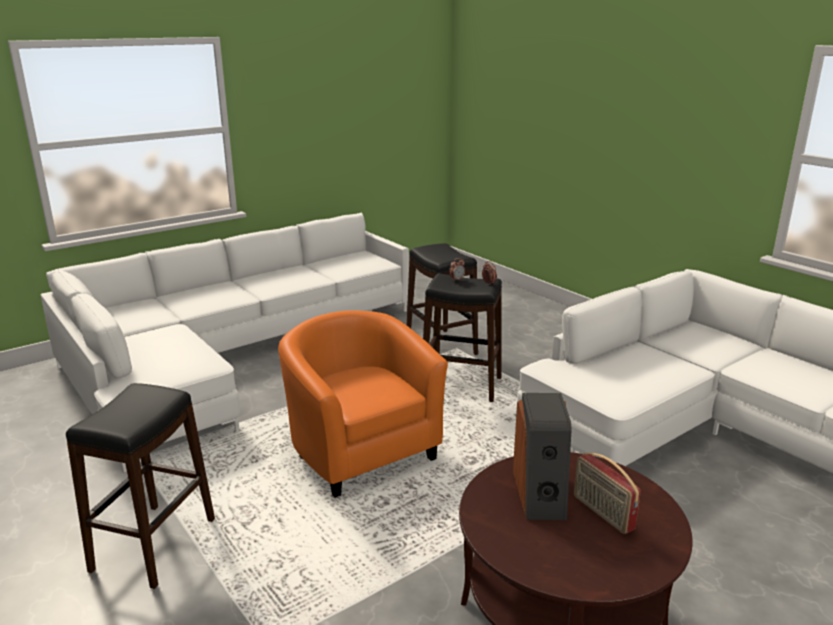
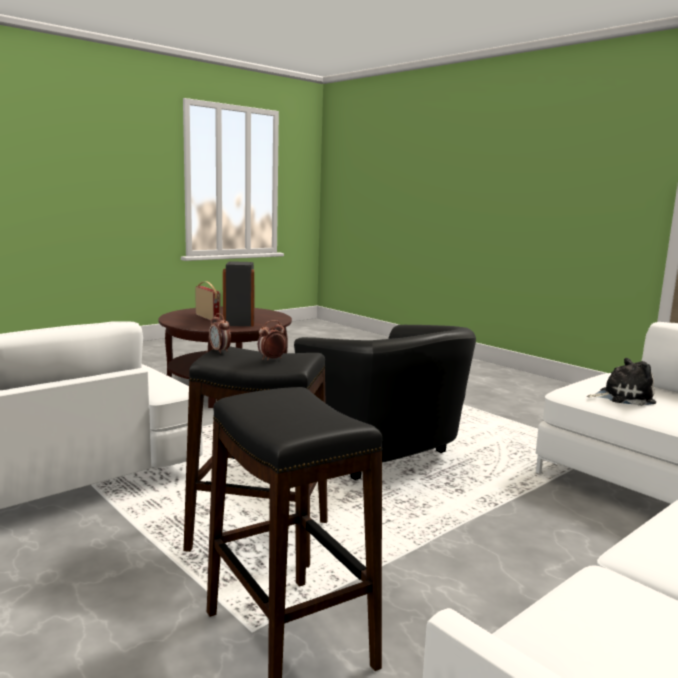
camera: 175 degrees right, 10 degrees down
(154, 545) = (504, 409): black stool -> none
(180, 356) = (622, 397): none -> plush toy
(360, 451) = (384, 457): orange armchair -> black armchair

